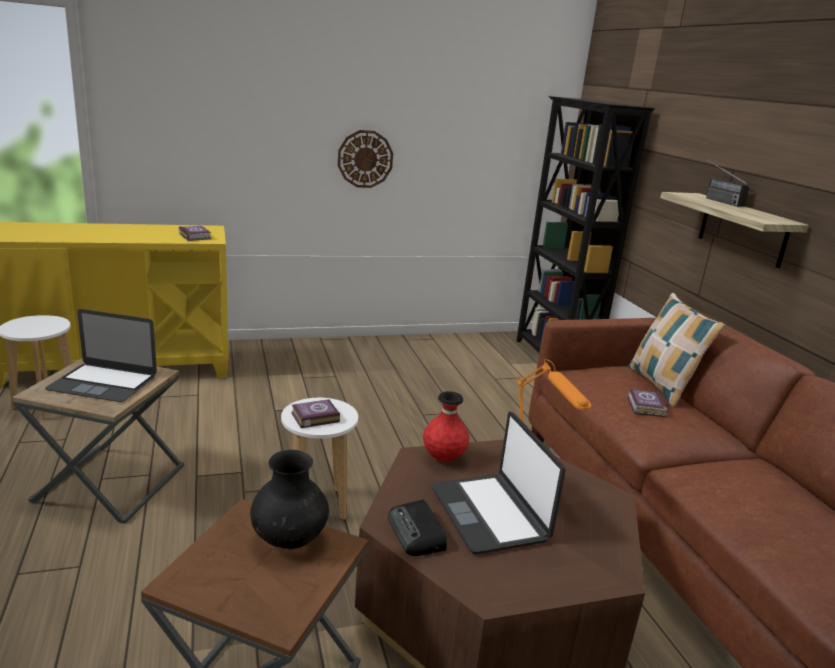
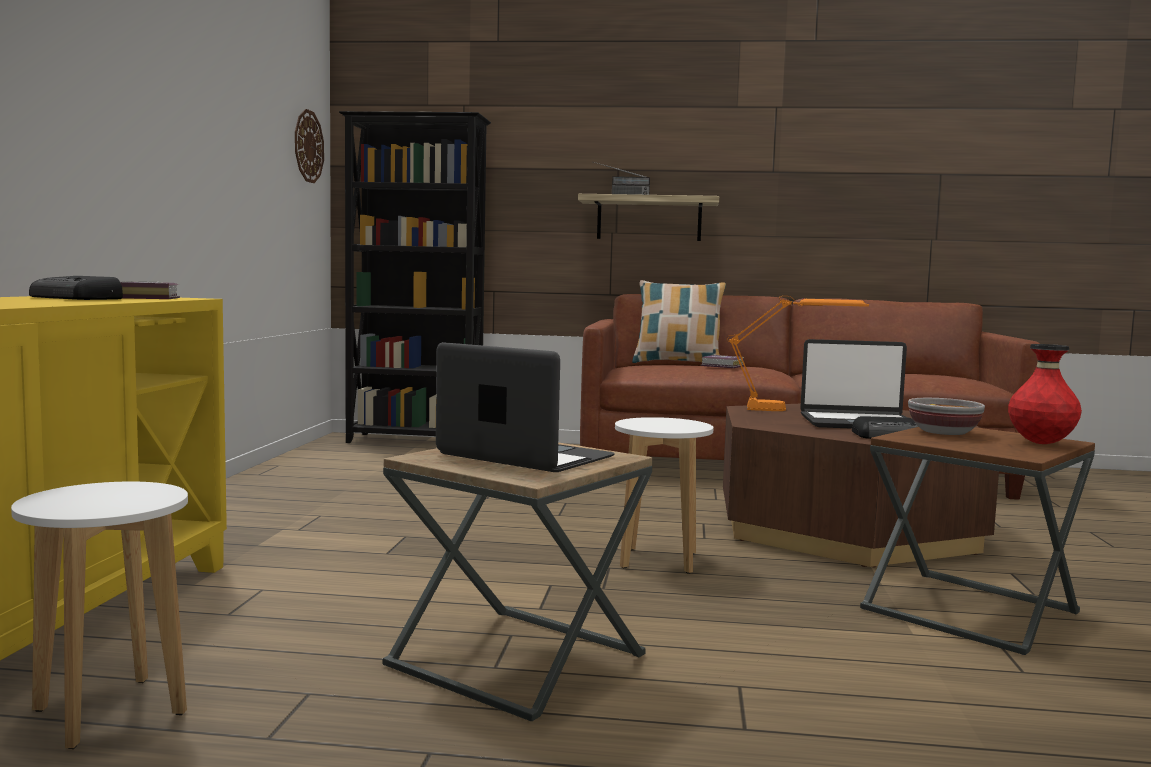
camera: 65 degrees left, 15 degrees down
(103, 383) = (525, 456): laptop -> laptop turned 90 degrees counterclockwise
(160, 233) = (77, 298): none -> radio
(289, 540) = (944, 433): black vase -> bowl
(313, 417) = (669, 425): book -> none
(365, 159) = (191, 183): wall clock -> wall clock (308, 146)
(443, 458) = (759, 420): red vase -> red vase (1041, 443)

